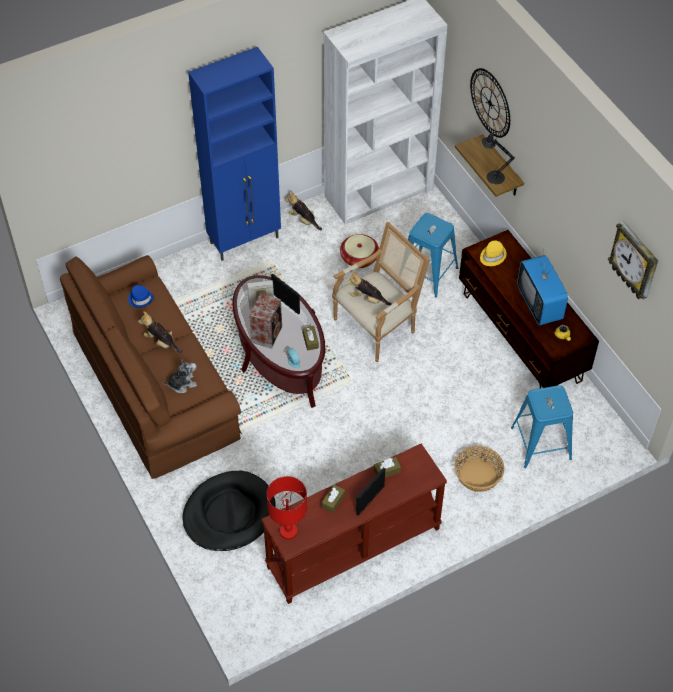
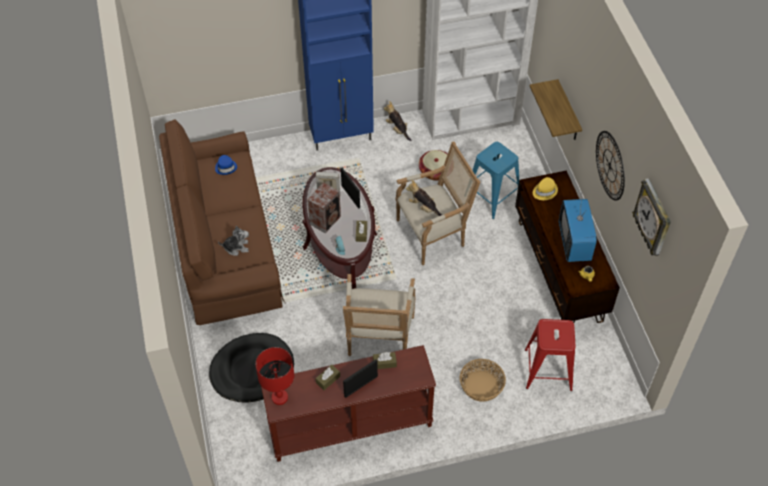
camera: 15 degrees right, 0 degrees up
(161, 342) = (231, 208): plush toy -> none
(355, 451) = (378, 339): none -> armchair
(490, 103) = (565, 50): wall clock -> wall clock (610, 165)
(492, 176) = (555, 118): black table lamp -> none
(541, 443) = (548, 370): blue stool -> red stool

